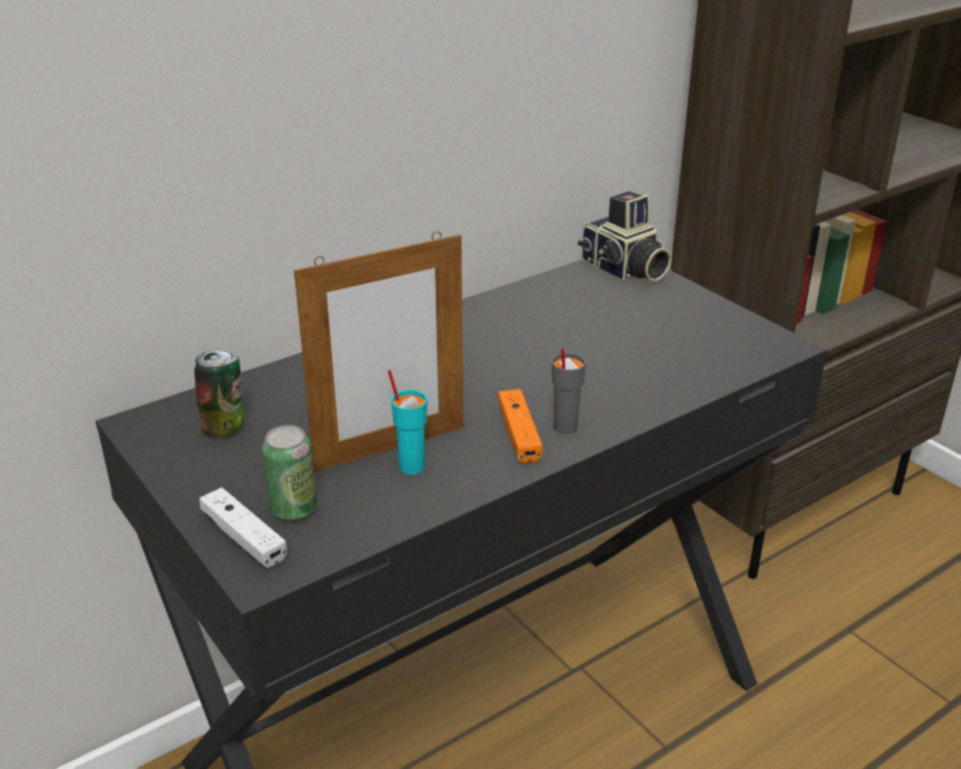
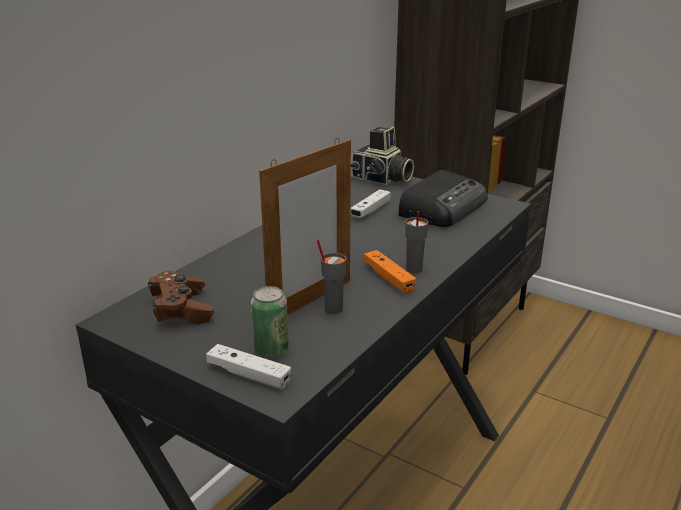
camera: 20 degrees left, 5 degrees down
(225, 426) = (181, 310): can -> brown game controller
(411, 466) = (333, 309): turquoise cup -> grey cup
(570, 321) = (370, 210): none -> white game controller
(683, 333) = (444, 207): none -> radio

